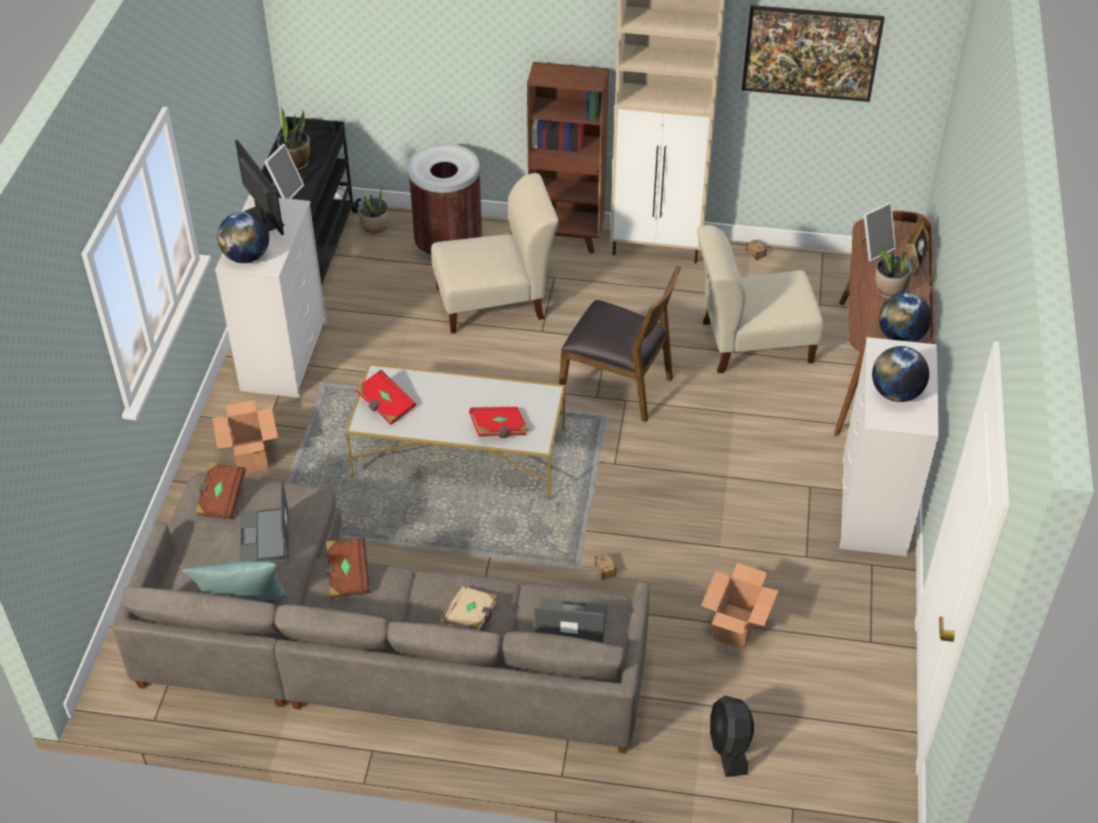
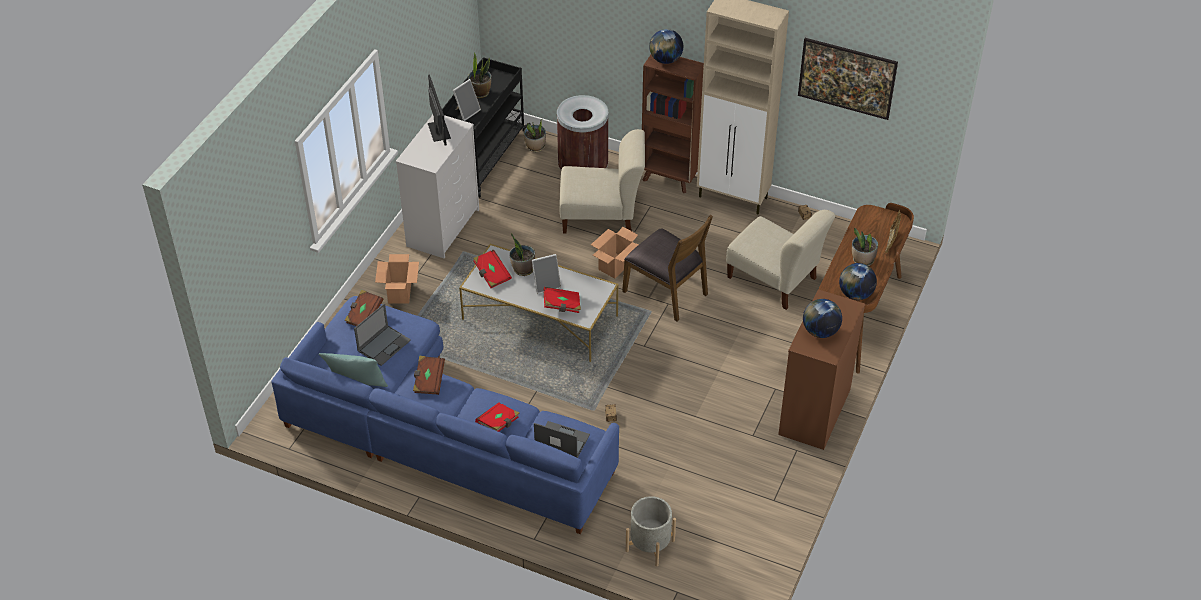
camera: 15 degrees right, 0 degrees up
(246, 257) = (418, 156): globe -> globe (665, 60)
(265, 536) = (384, 345): laptop -> laptop turned 150 degrees counterclockwise
(367, 647) = (437, 432): grey sofa -> blue sofa
(427, 390) = (523, 269): none -> potted plant
(471, 617) = (498, 423): beige book -> red book
(729, 747) = (650, 545): black fan -> grey planter
(735, 627) = (685, 471): cardboard box -> cardboard box (615, 266)
(751, 343) = (774, 280): beige chair -> beige chair turned 150 degrees counterclockwise
(873, 508) = (814, 412): white dresser -> brown dresser
(874, 249) = (865, 228): picture frame -> picture frame (546, 285)

